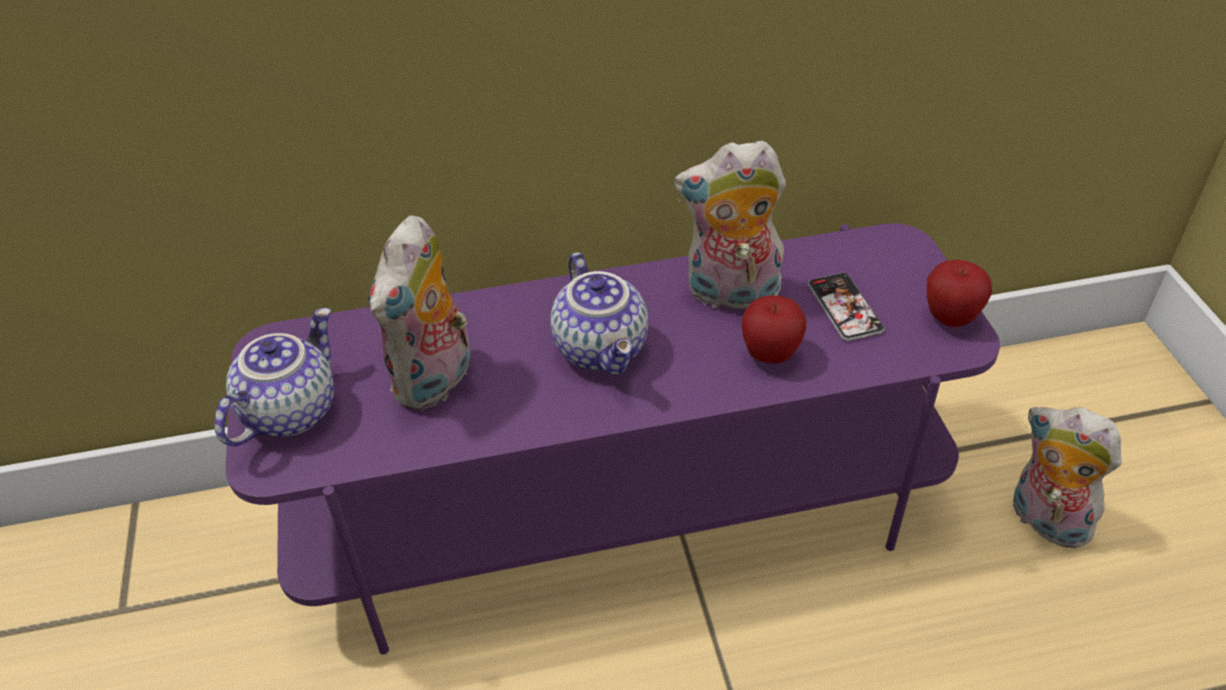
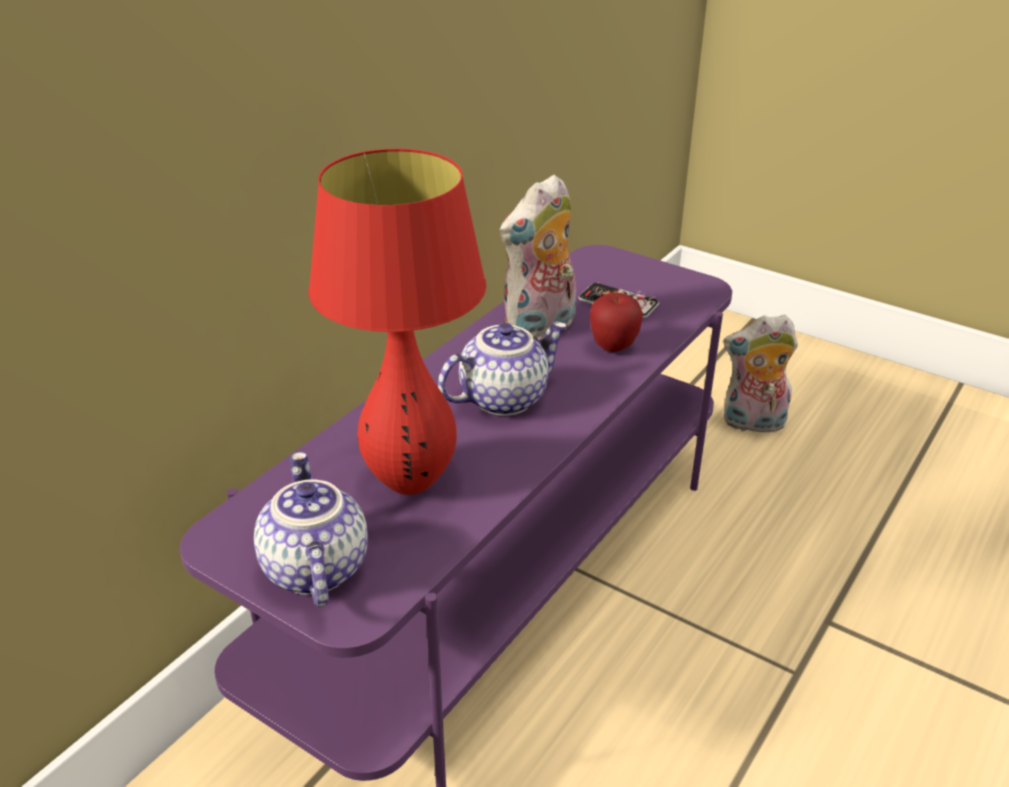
camera: 45 degrees left, 10 degrees down
(436, 382) = (410, 481): plush toy -> red table lamp
(603, 349) = (503, 398): teapot -> teapot turned 60 degrees counterclockwise
(950, 318) = (682, 280): apple -> none

